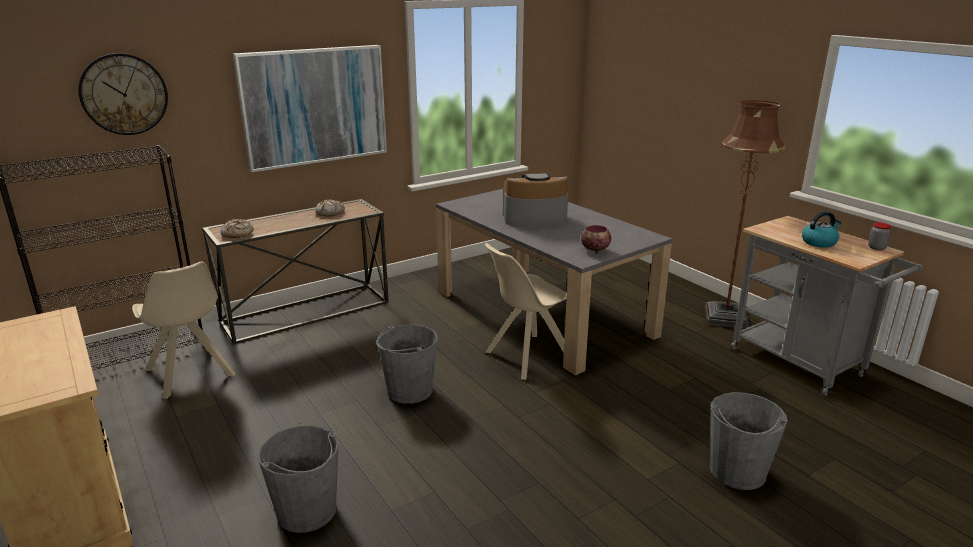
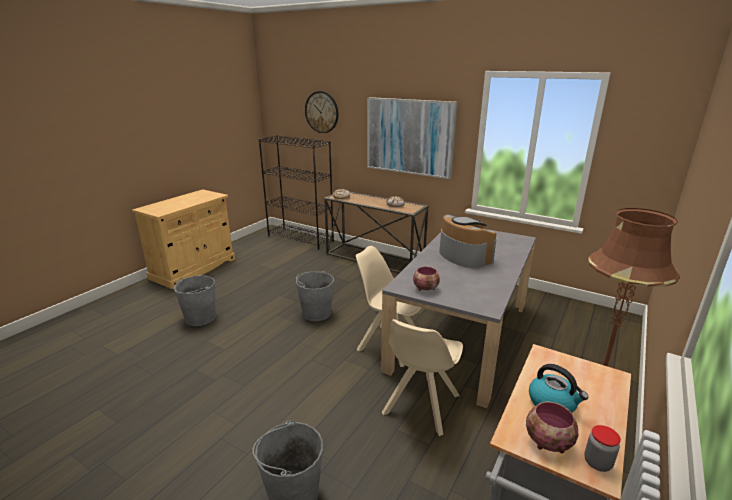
camera: 65 degrees right, 0 degrees up
(190, 374) = (294, 255): beige chair -> beige chair (420, 405)
(859, 254) = (547, 443): none -> bowl

